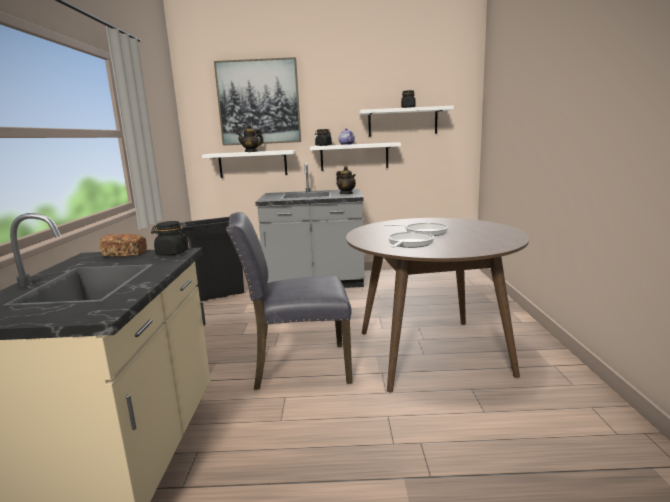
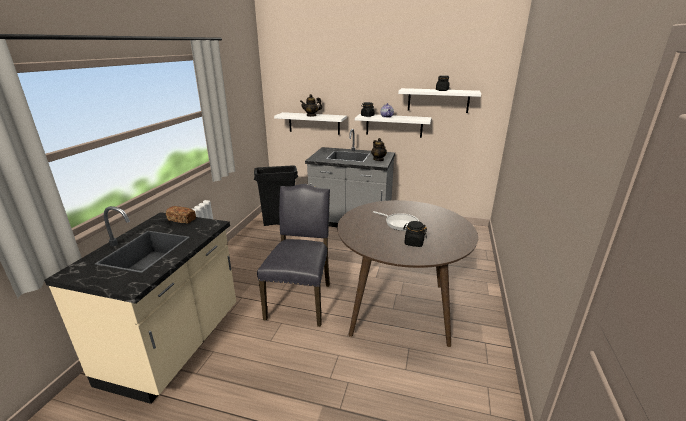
camera: 15 degrees right, 10 degrees up
(172, 253) = (208, 225): black jar -> black jar (413, 243)
(259, 102) = (321, 75): picture -> none
(298, 367) = (301, 300): grey chair -> grey chair turned 90 degrees clockwise
(409, 243) = (377, 237): frying pan -> none

